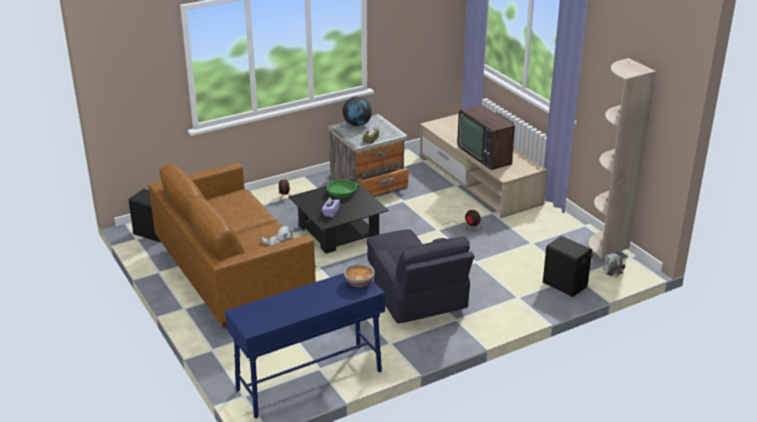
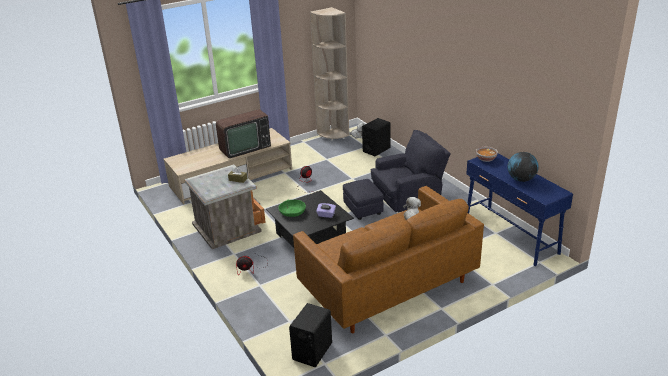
camera: 90 degrees left, 0 degrees up
(357, 124) = (206, 187): globe -> globe (521, 179)

